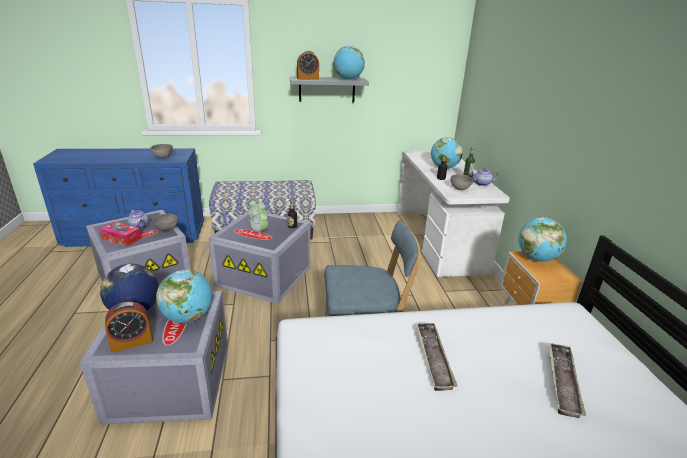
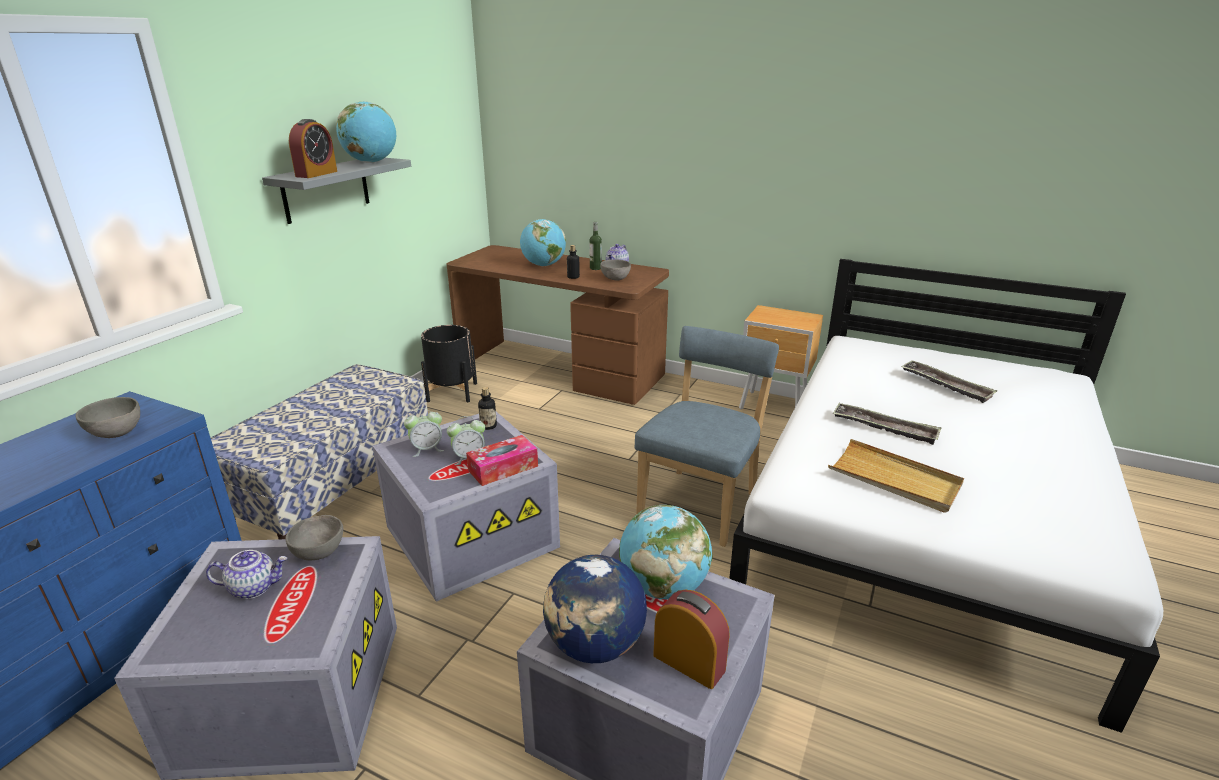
camera: 55 degrees left, 0 degrees up
(121, 238) = (278, 623): tissue box -> tissue box (503, 468)
(132, 342) = (689, 662): alarm clock -> alarm clock turned 60 degrees counterclockwise
(354, 376) = (894, 479): none -> beige tray
(372, 222) = (452, 392): none -> black planter
(439, 240) = (560, 370): white desk -> brown desk
(536, 258) = (769, 315): globe -> none

